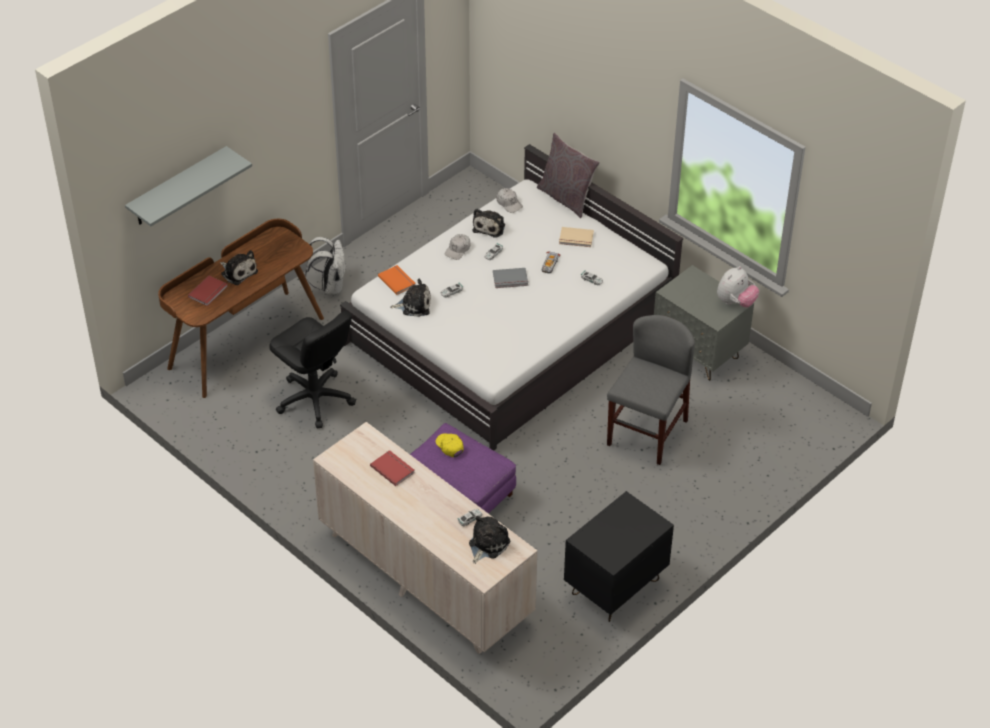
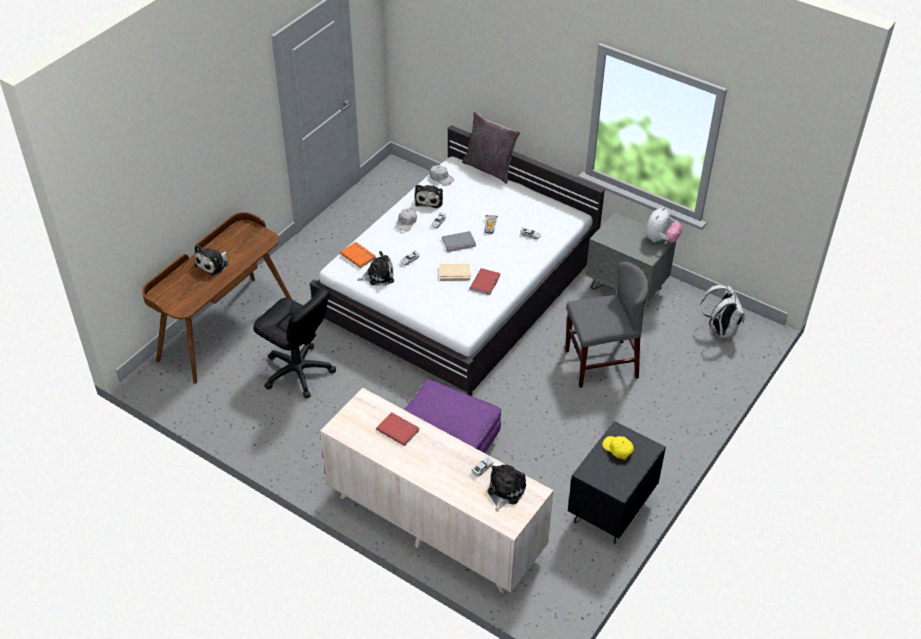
camera: 10 degrees left, 0 degrees up
(178, 187) = (150, 189): grey shelf -> none
(209, 292) = (189, 285): red book -> red book (486, 282)
(238, 272) = (213, 264): plush toy -> plush toy turned 90 degrees clockwise
(330, 286) = (291, 269): white backpack -> white backpack (721, 330)
(449, 447) = (438, 400): yellow cap -> yellow cap (618, 449)
(576, 239) = (507, 201): beige book -> beige book (455, 274)
(647, 433) = (601, 364): grey chair -> grey chair turned 60 degrees clockwise

